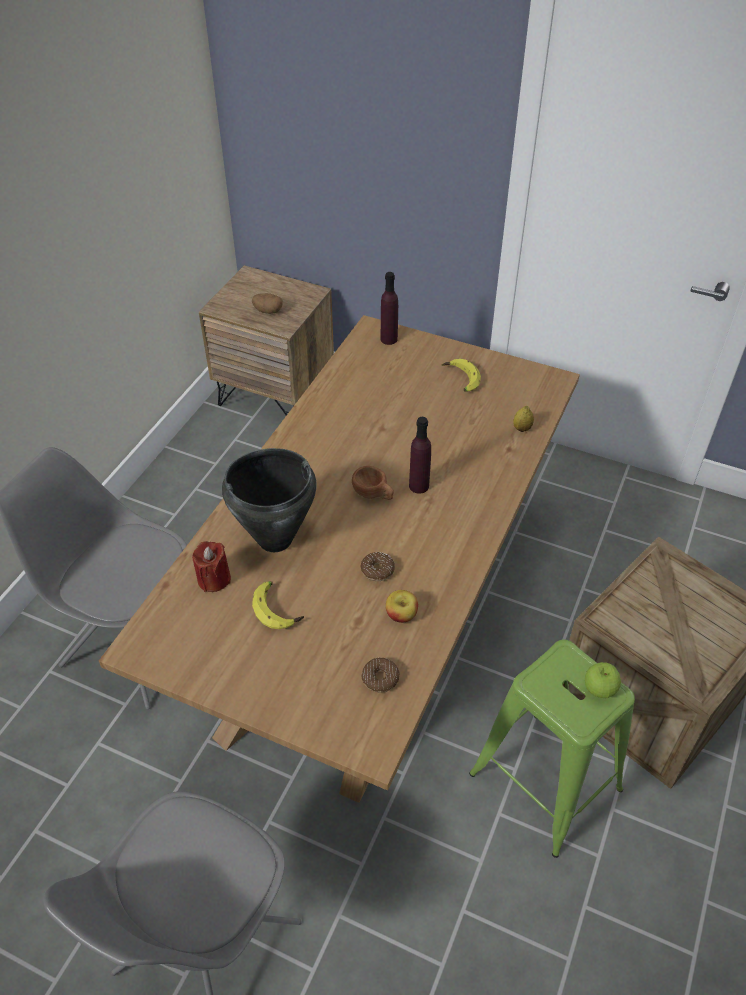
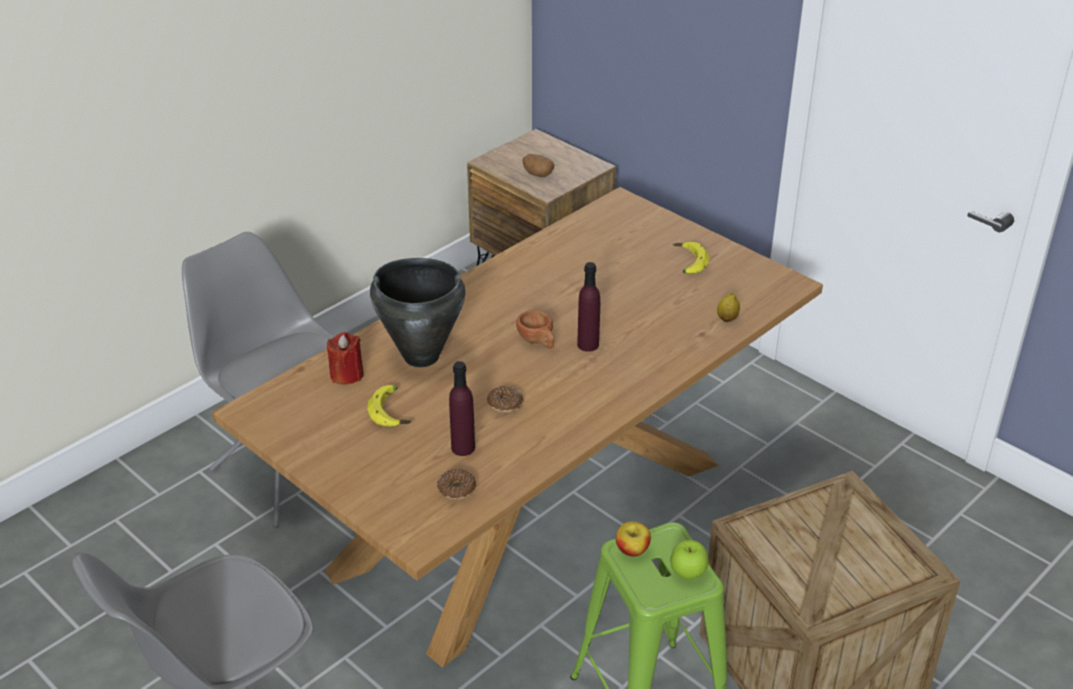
camera: 20 degrees right, 10 degrees down
(389, 339) = (633, 213): purple bottle -> purple bottle (463, 448)
(401, 615) = (506, 445): apple -> apple (632, 550)

